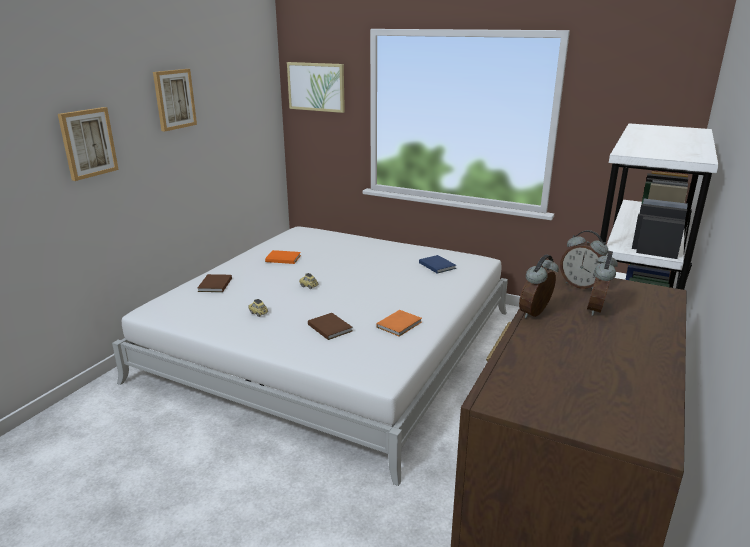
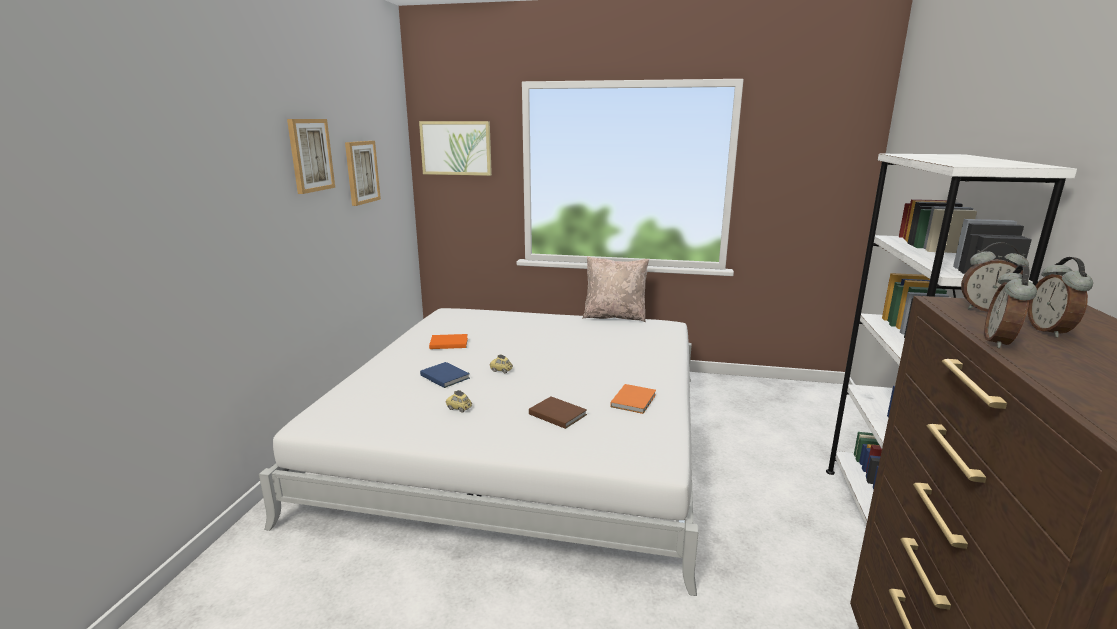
camera: 15 degrees left, 5 degrees down
(88, 143) = (215, 205): picture -> picture (361, 172)
(214, 285) = (381, 382): brown book -> none
(437, 248) = (614, 316): none -> beige pillow
(437, 265) = (628, 333): blue book -> blue book (445, 376)

